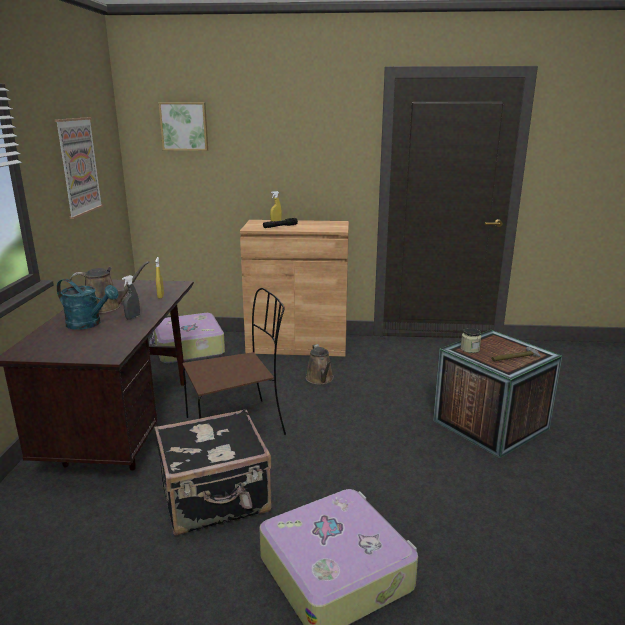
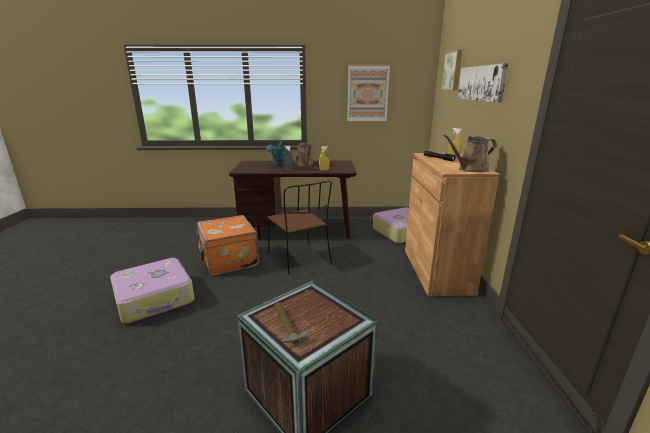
camera: 85 degrees right, 0 degrees up
(216, 499) = (228, 260): black suitcase -> orange suitcase
(272, 142) = (481, 83): none -> picture
(320, 379) = (374, 284): brown watering can -> brown watering can (470, 169)
(470, 349) = (311, 297): jar -> none

